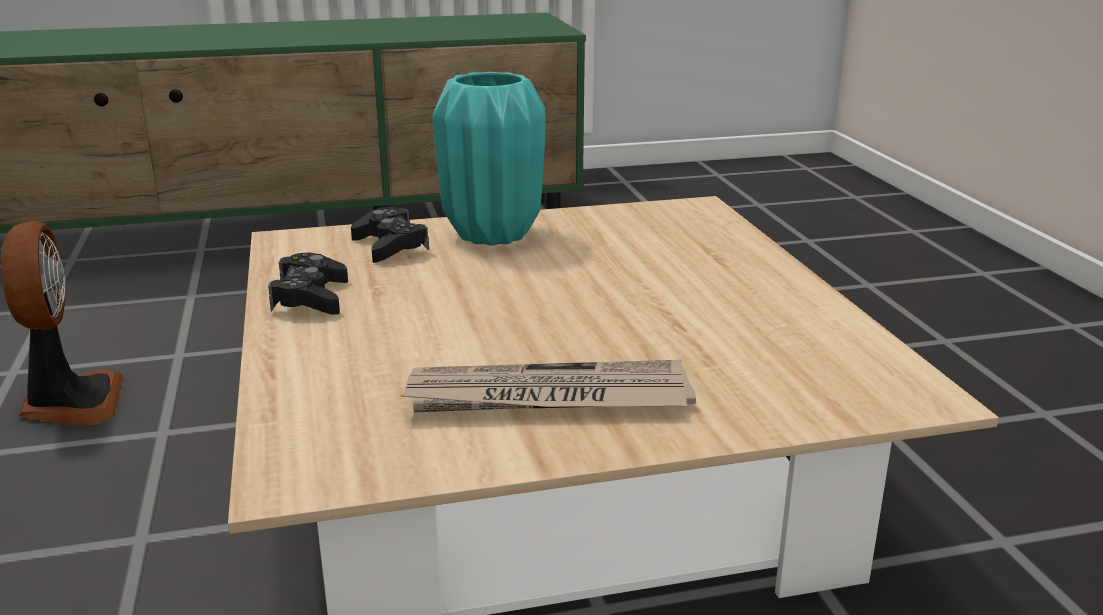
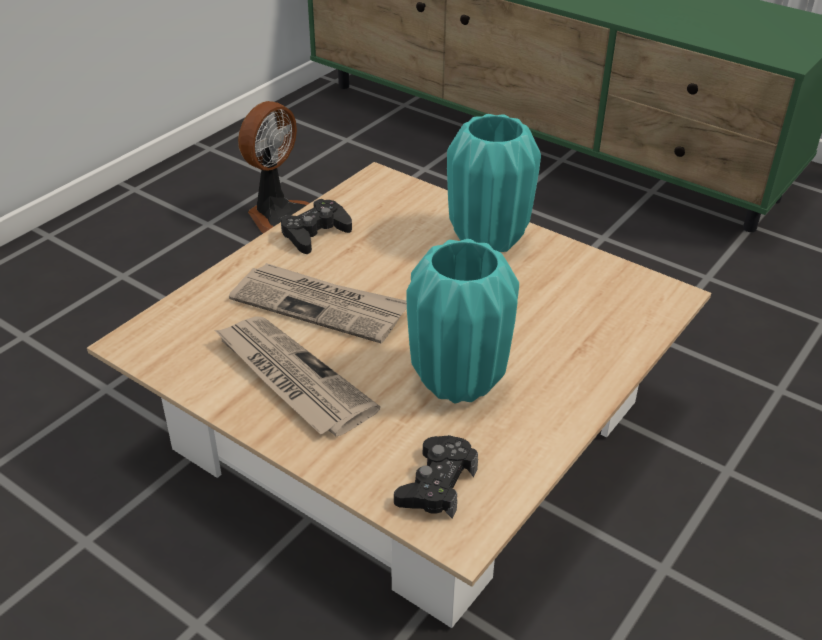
camera: 50 degrees right, 15 degrees up
(390, 246) = (417, 216): black game controller -> black game controller (437, 484)
(446, 338) = (320, 306): none -> newspaper
(689, 318) = (459, 382): none -> turquoise vase

